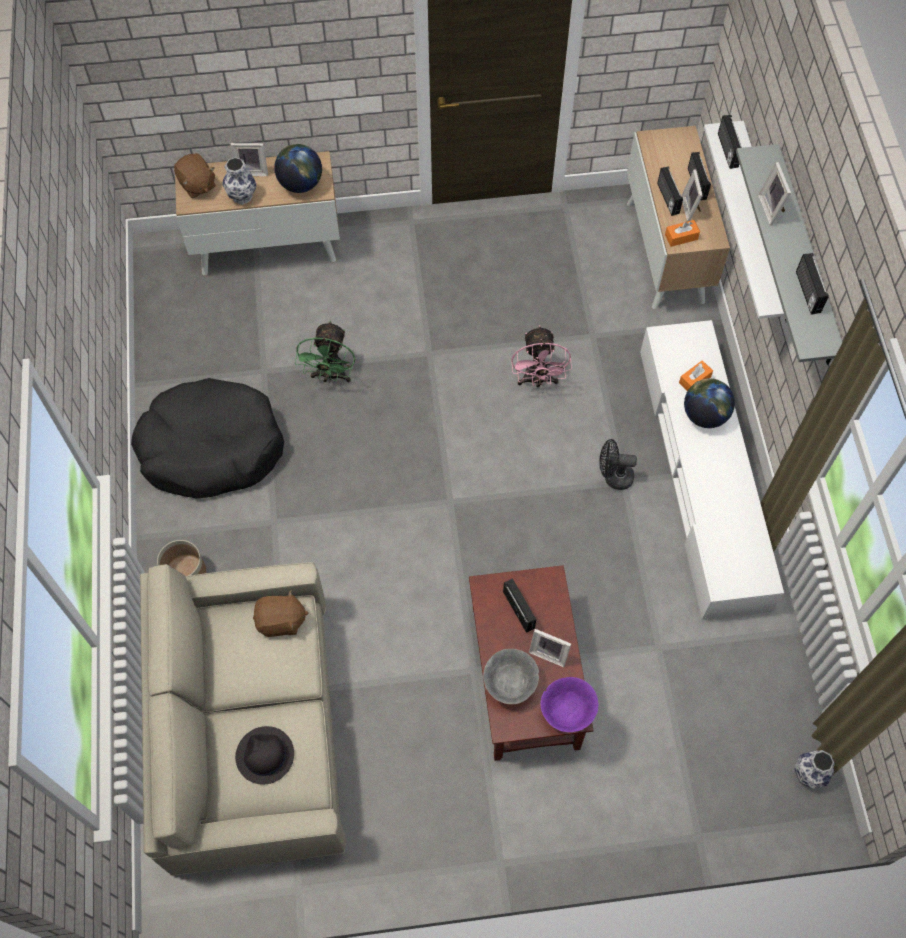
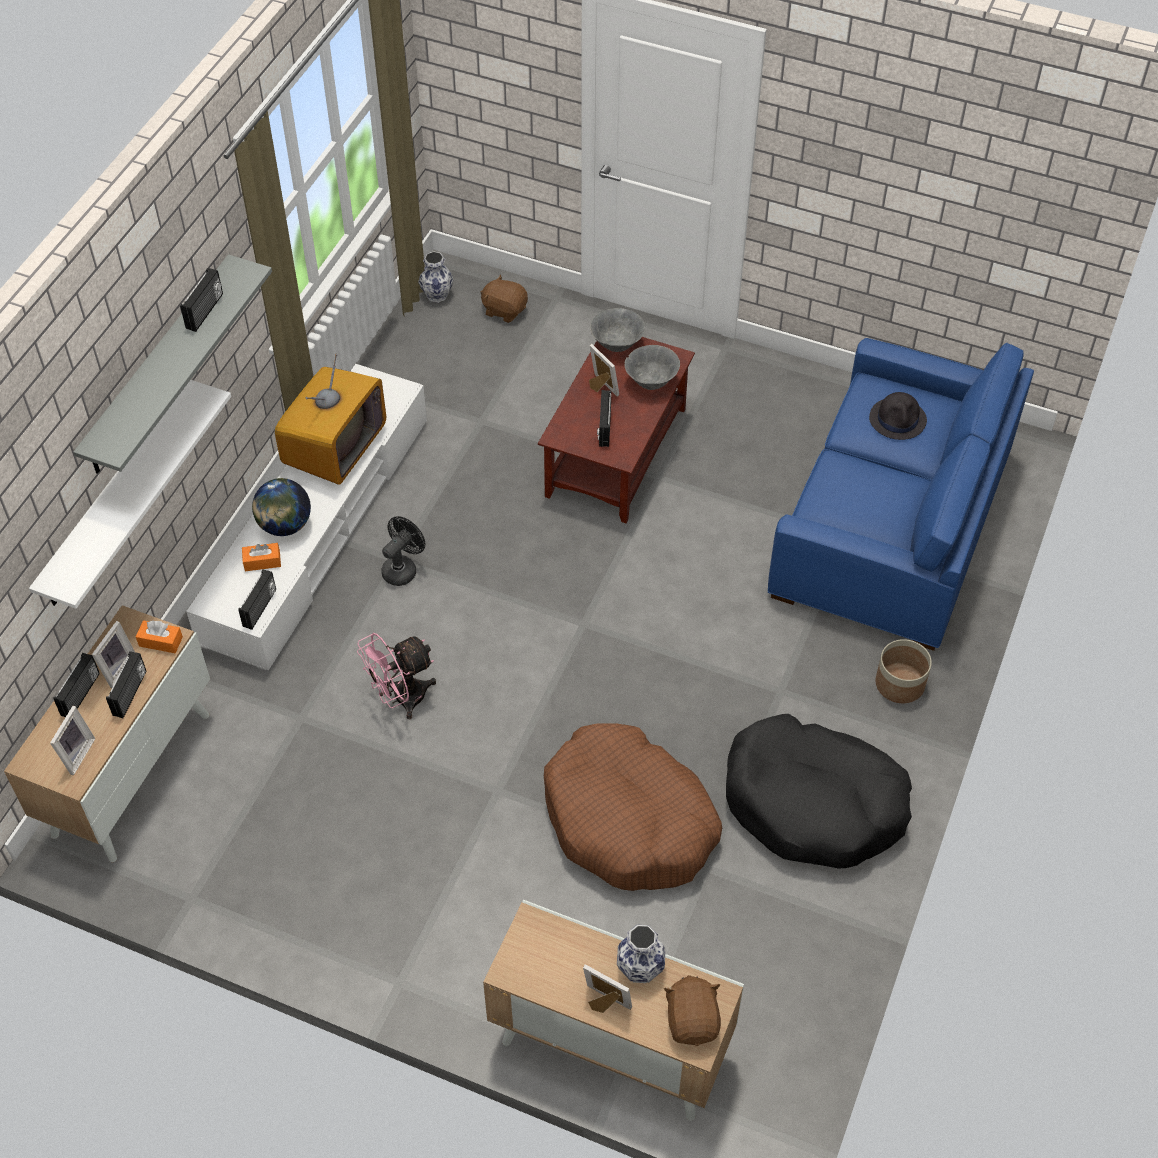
camera: 150 degrees left, 10 degrees down
(249, 729) = (893, 524): beige sofa -> blue sofa
(281, 621) = (832, 510): brown plush toy -> brown plush toy (504, 310)
(301, 184) = (552, 947): globe -> none
(331, 376) = (629, 820): green fan -> brown dog bed
(537, 380) = (401, 699): pink fan -> pink fan turned 150 degrees counterclockwise
(567, 712) = (617, 345): purple bowl -> grey bowl
(613, 477) = (403, 568): black fan -> black fan turned 90 degrees counterclockwise
(726, 150) = (84, 562): radio -> radio (260, 608)
(727, 501) = (335, 447): none -> television
(772, 208) = (153, 393): picture frame -> picture frame (75, 754)

